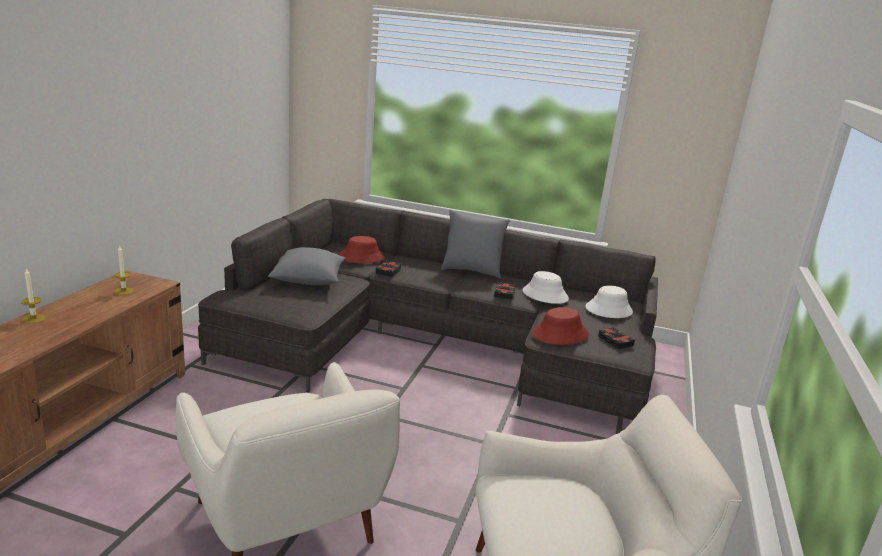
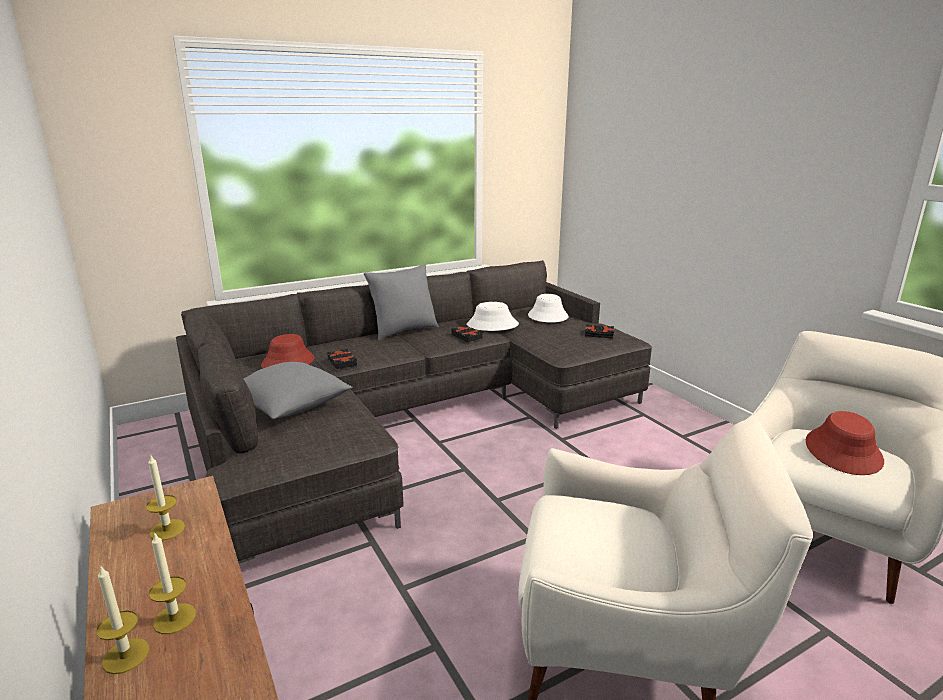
camera: 45 degrees left, 0 degrees up
(63, 318) = (174, 618): none -> candle
(560, 334) = (566, 346): red hat -> red hat (843, 452)

